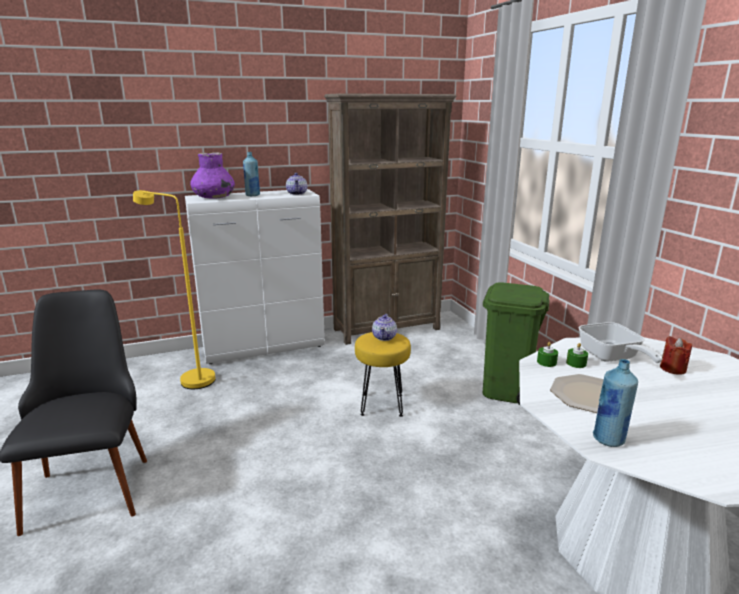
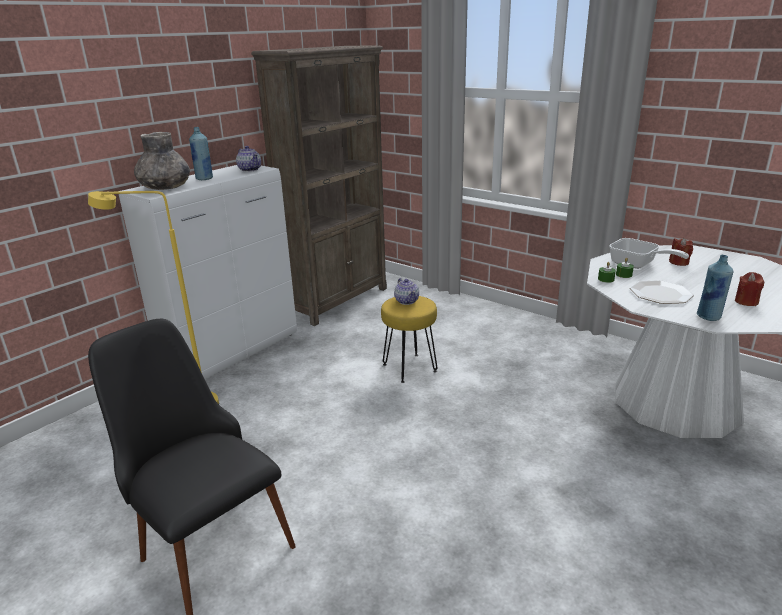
camera: 30 degrees left, 5 degrees up
(214, 198) = (165, 188): purple vase -> grey vase
(507, 390) = (494, 324): green trash can -> none
(695, 439) = (746, 302): none -> red candle

